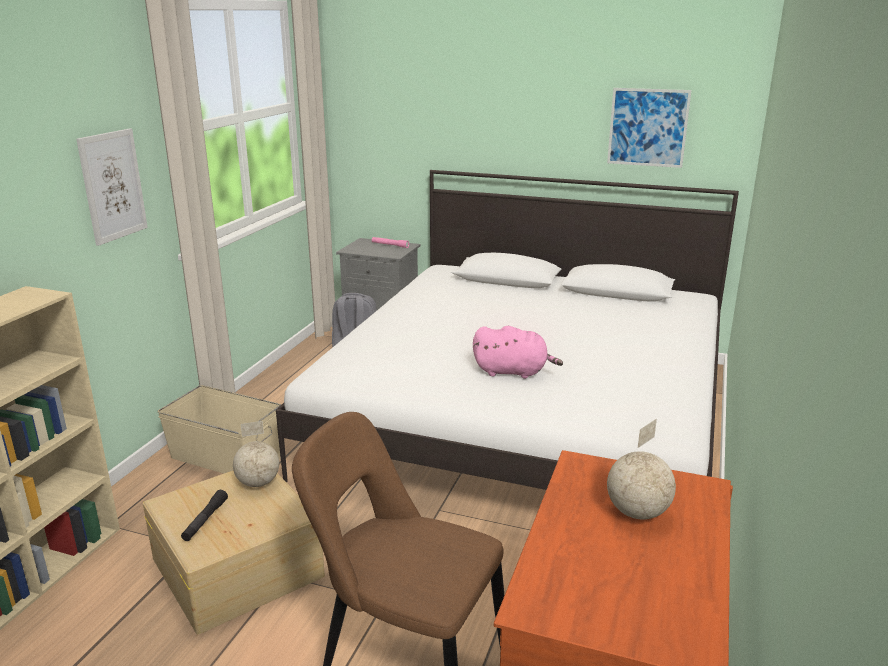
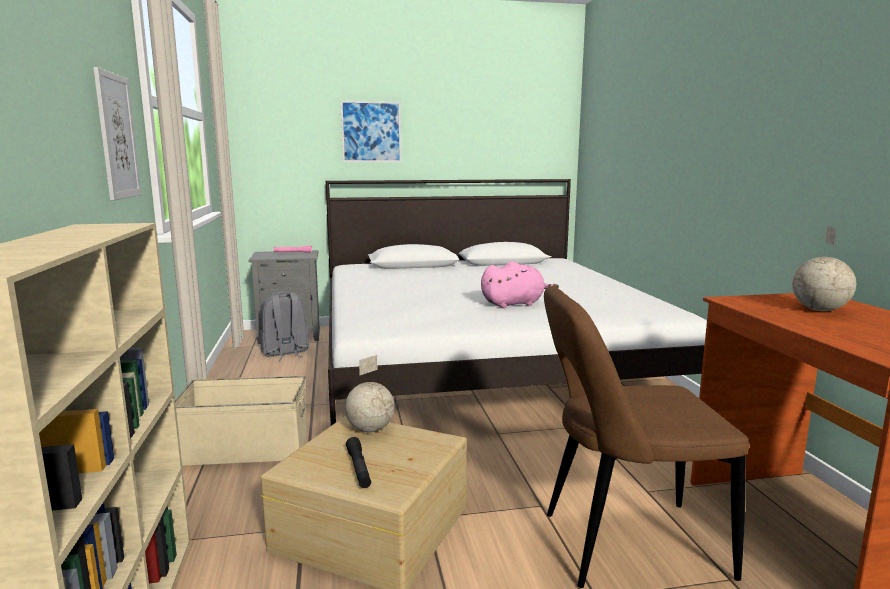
camera: 30 degrees left, 10 degrees down
(648, 127) = (502, 136): picture -> picture (371, 132)

